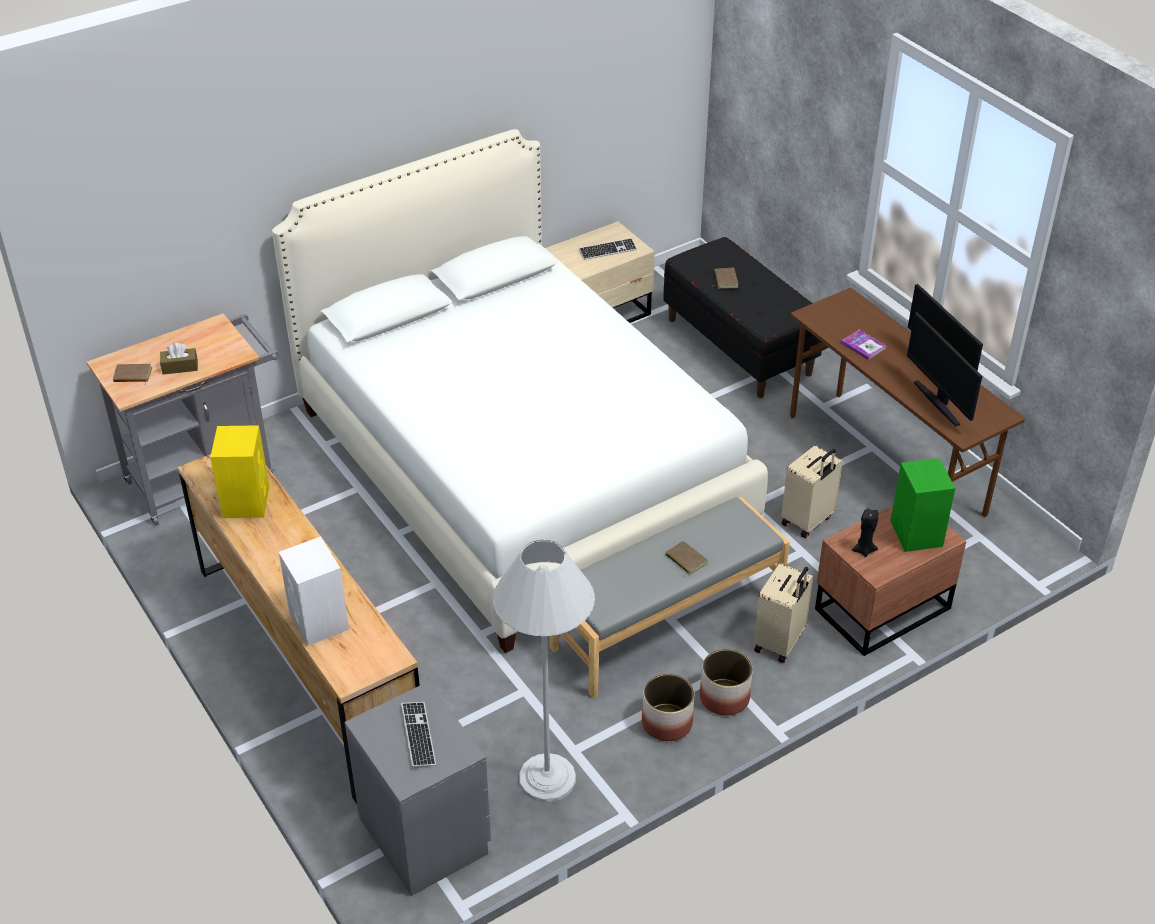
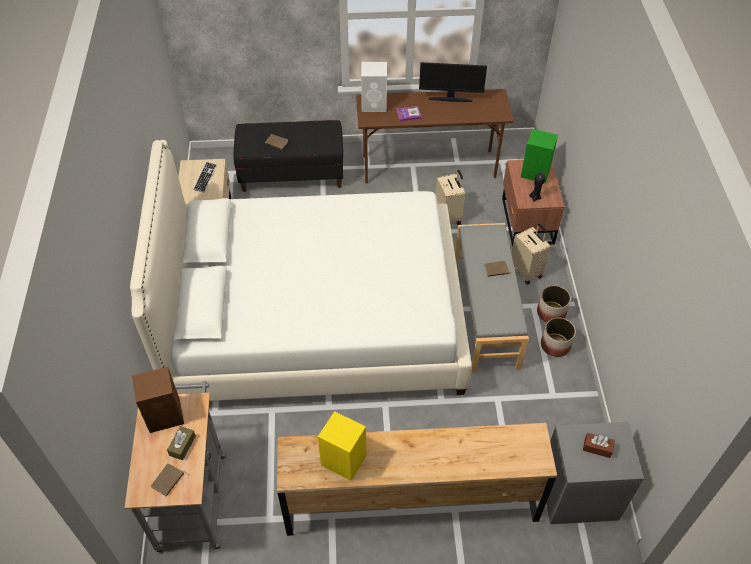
camera: 60 degrees left, 10 degrees up
(210, 340) = (166, 415): none -> brown speaker
(319, 622) = (485, 461): white speaker -> white speaker (375, 104)
(418, 735) = (597, 448): keyboard -> brown tissue box
(547, 778) = (566, 417): white floor lamp -> none
(938, 402) = (473, 111): monitor -> none

